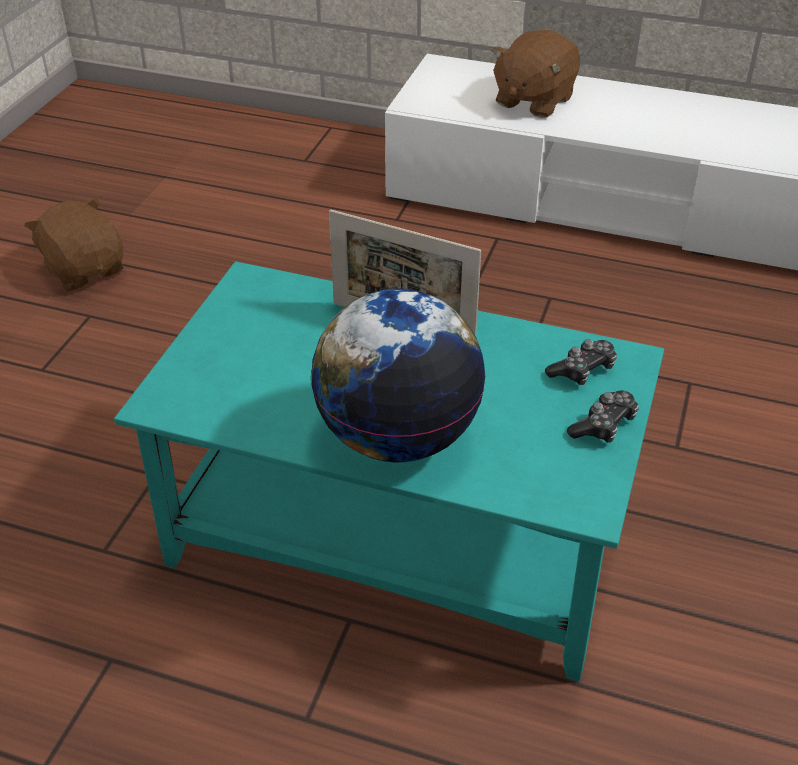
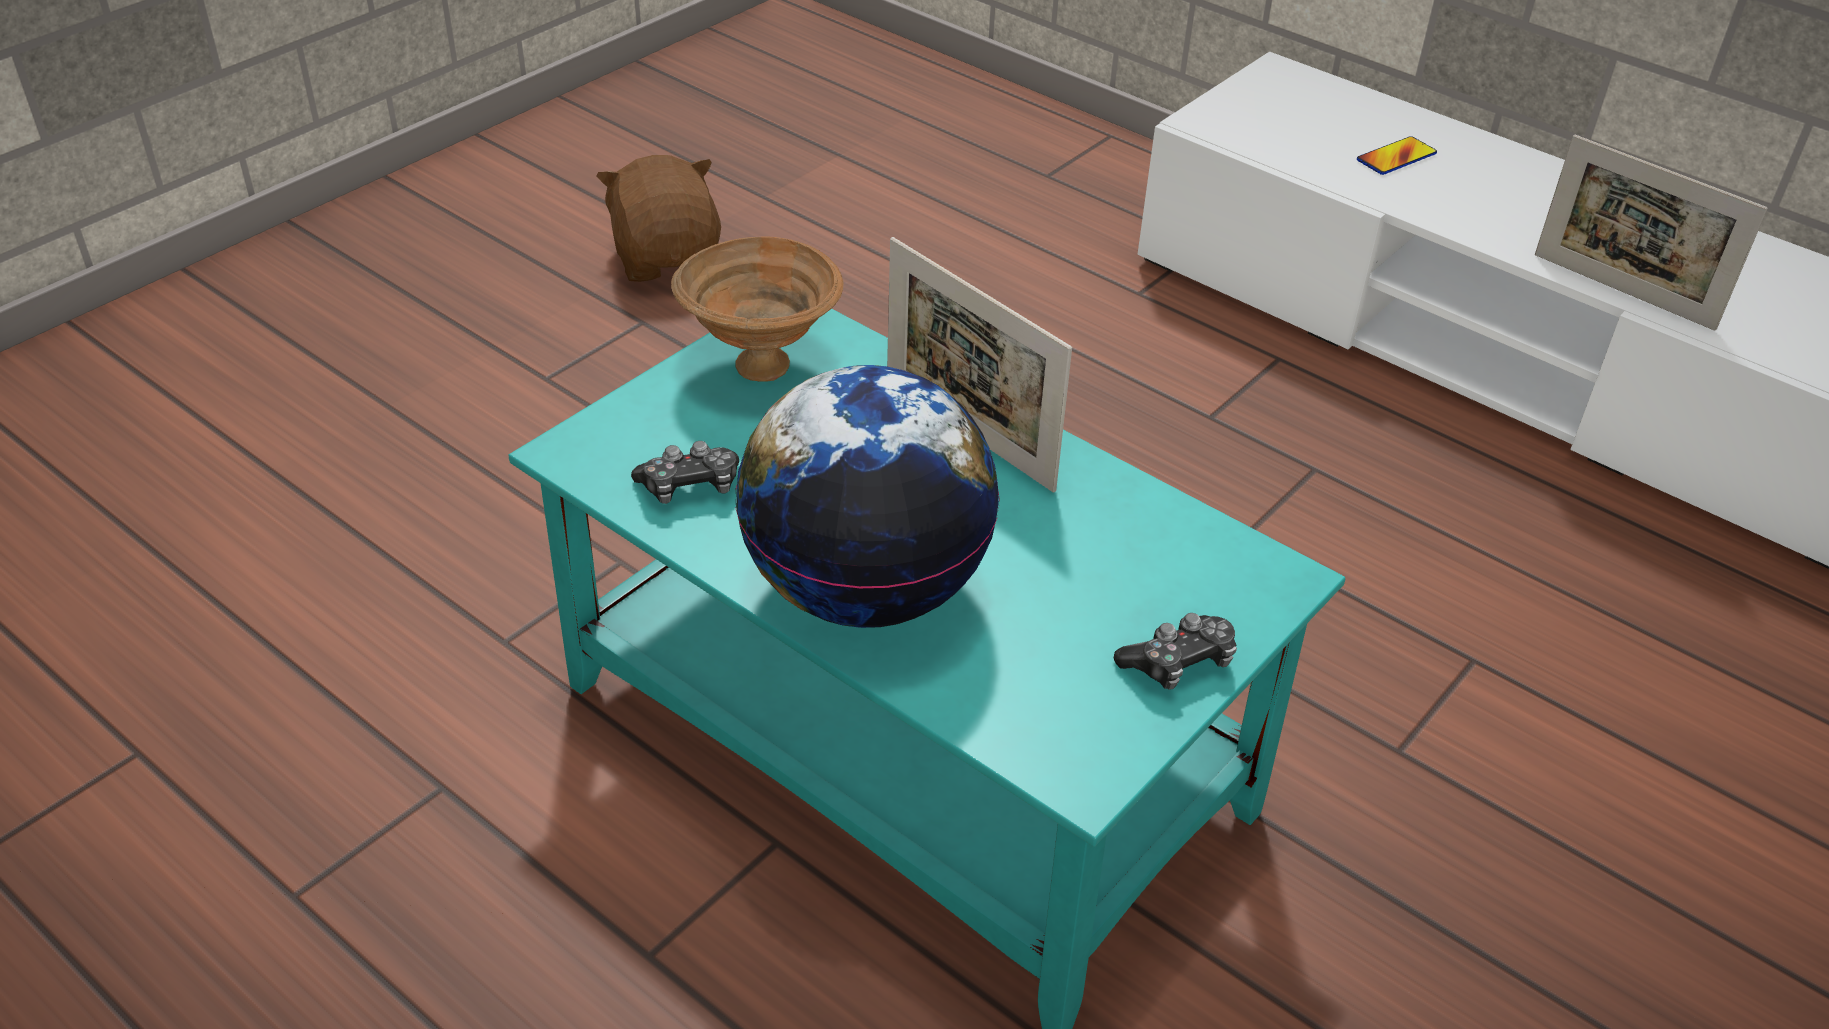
camera: 20 degrees right, 0 degrees up
(246, 316) = (757, 365): none -> brown bowl
(533, 101) = (1396, 157): brown plush toy -> phone
(582, 370) = (1195, 574): game controller -> game controller (690, 486)
(694, 149) = (1622, 291): none -> picture frame

